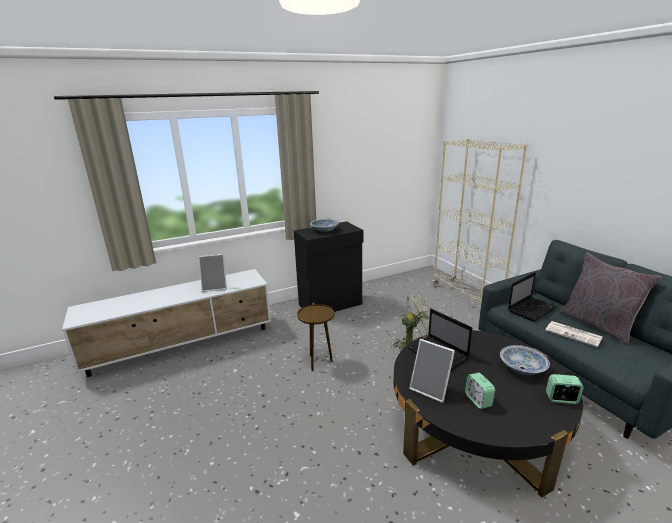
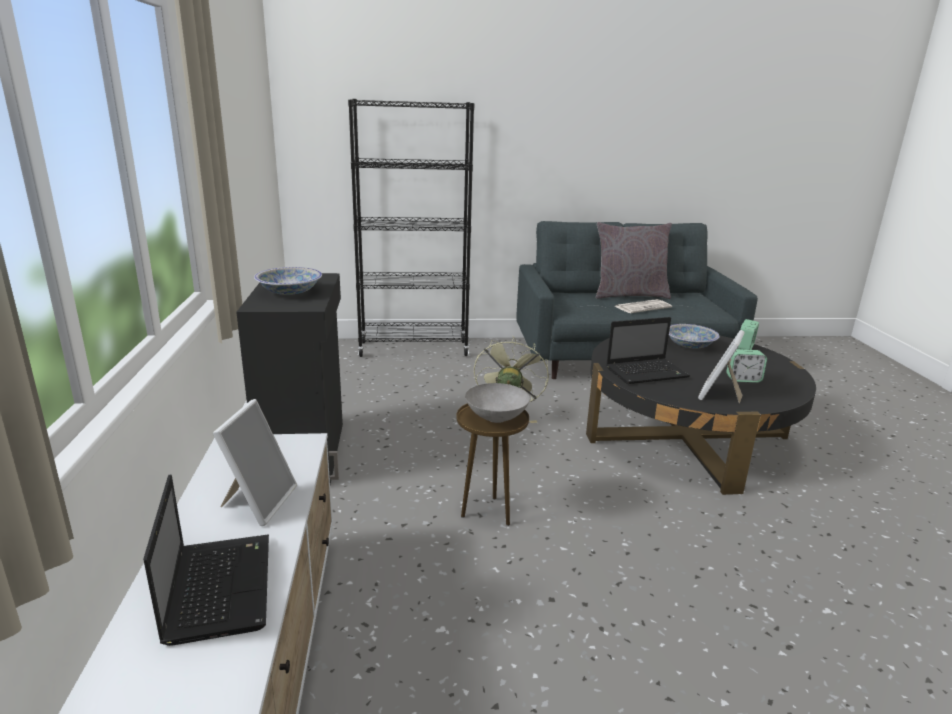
camera: 70 degrees left, 0 degrees up
(317, 315) = (496, 417): none -> grey bowl
(431, 389) = (719, 395): picture frame -> picture frame turned 150 degrees clockwise
(466, 295) = (414, 349): beige bookcase -> black bookcase
(532, 309) = (582, 304): laptop -> laptop (218, 586)

